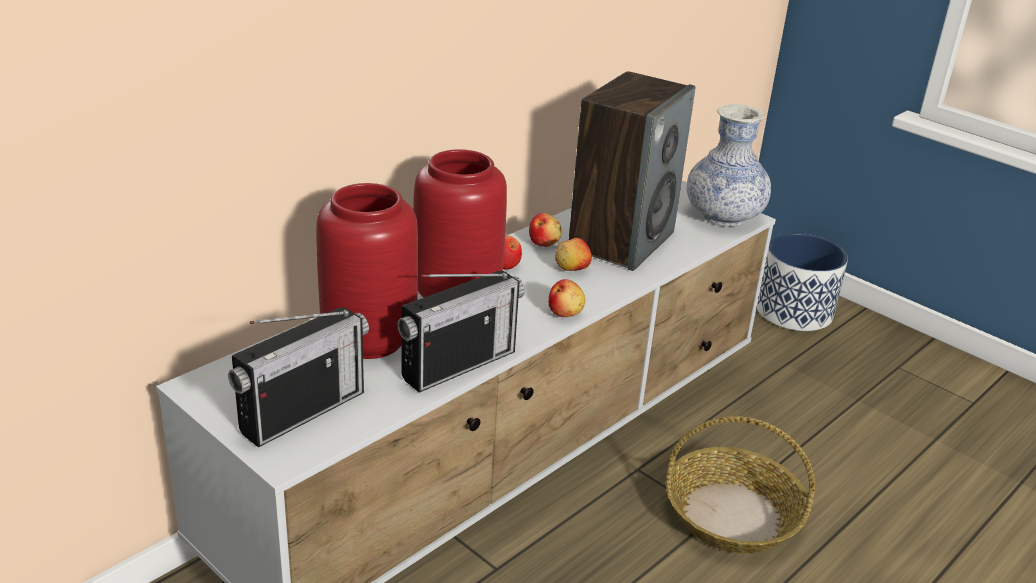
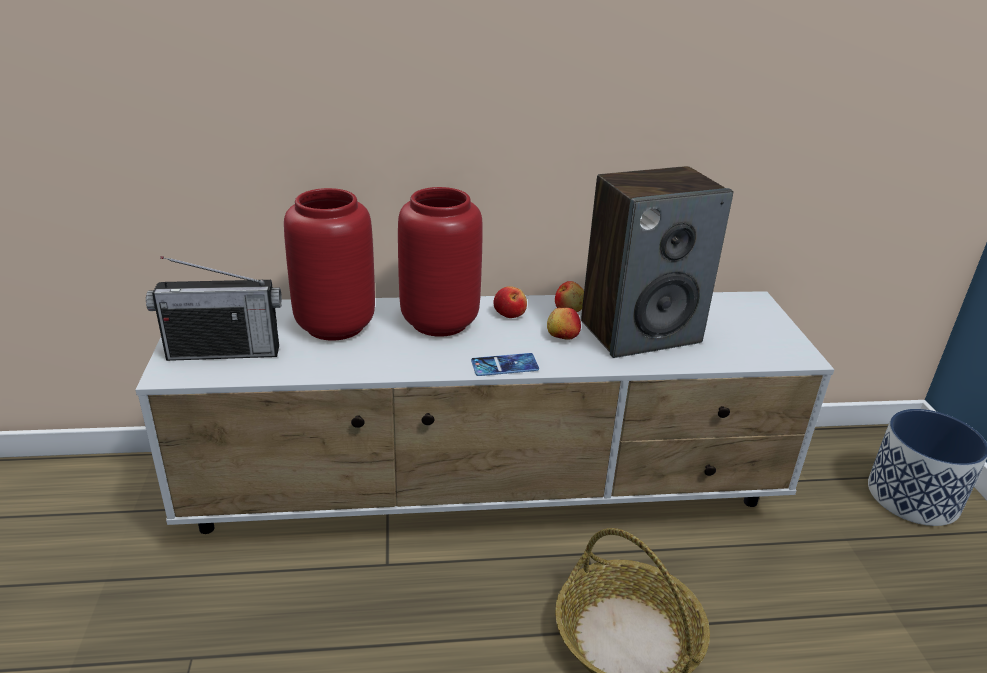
camera: 40 degrees right, 0 degrees up
(459, 364) = (366, 367): radio -> none
(565, 312) = (504, 365): apple -> phone
(723, 216) = (775, 348): vase -> none

